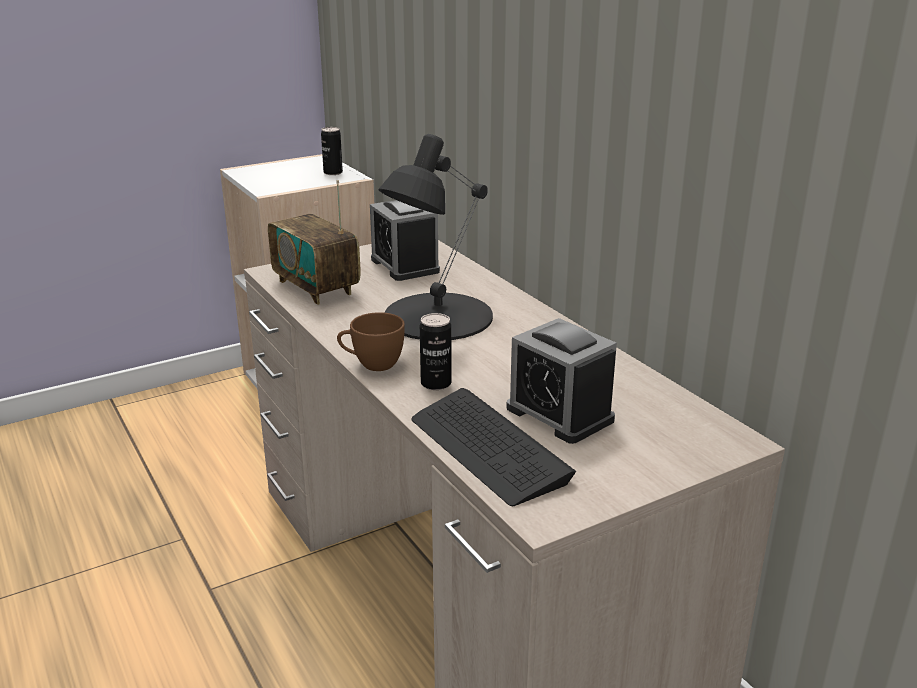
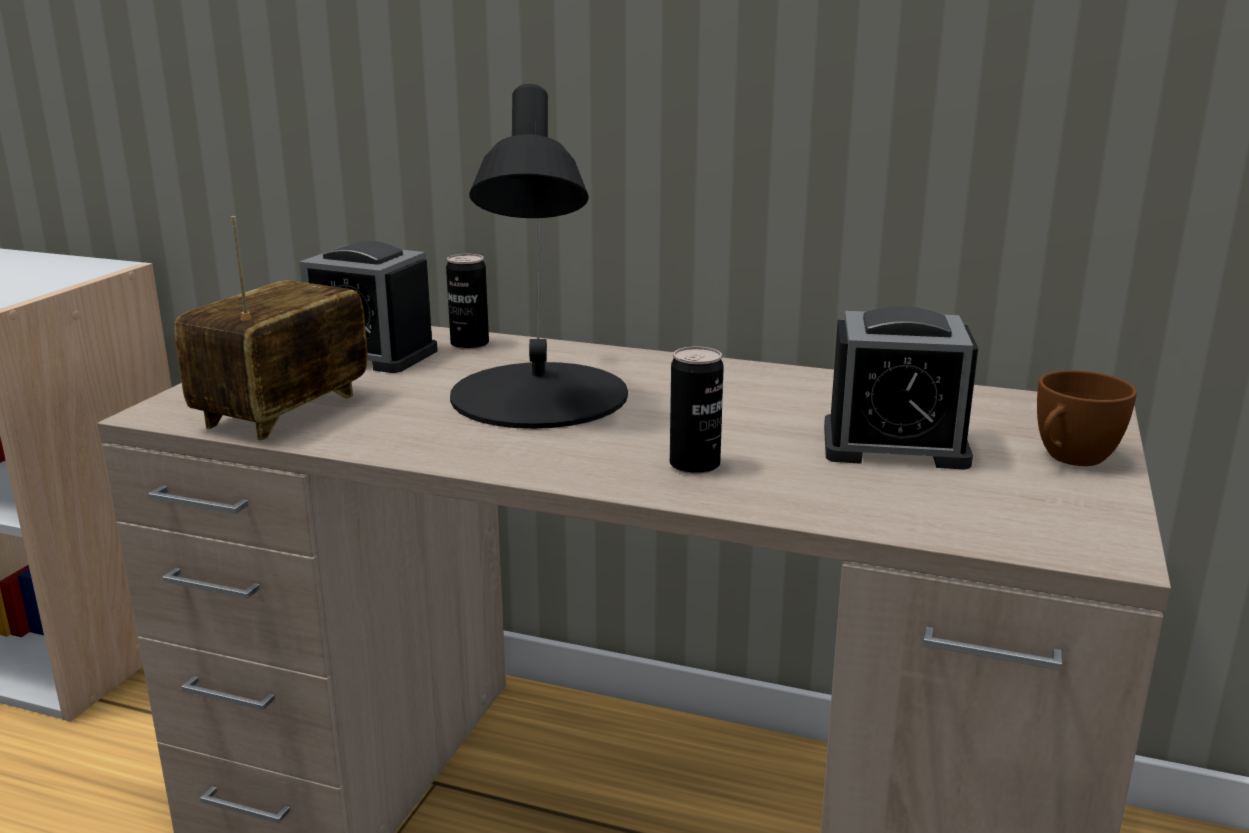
camera: 40 degrees left, 5 degrees down
(316, 287) = (284, 412): radio -> radio turned 105 degrees clockwise
(333, 173) = (63, 266): can -> can (470, 344)
(372, 364) = (565, 473): brown cup -> brown cup (1069, 459)
(488, 448) = (903, 508): keyboard -> none

